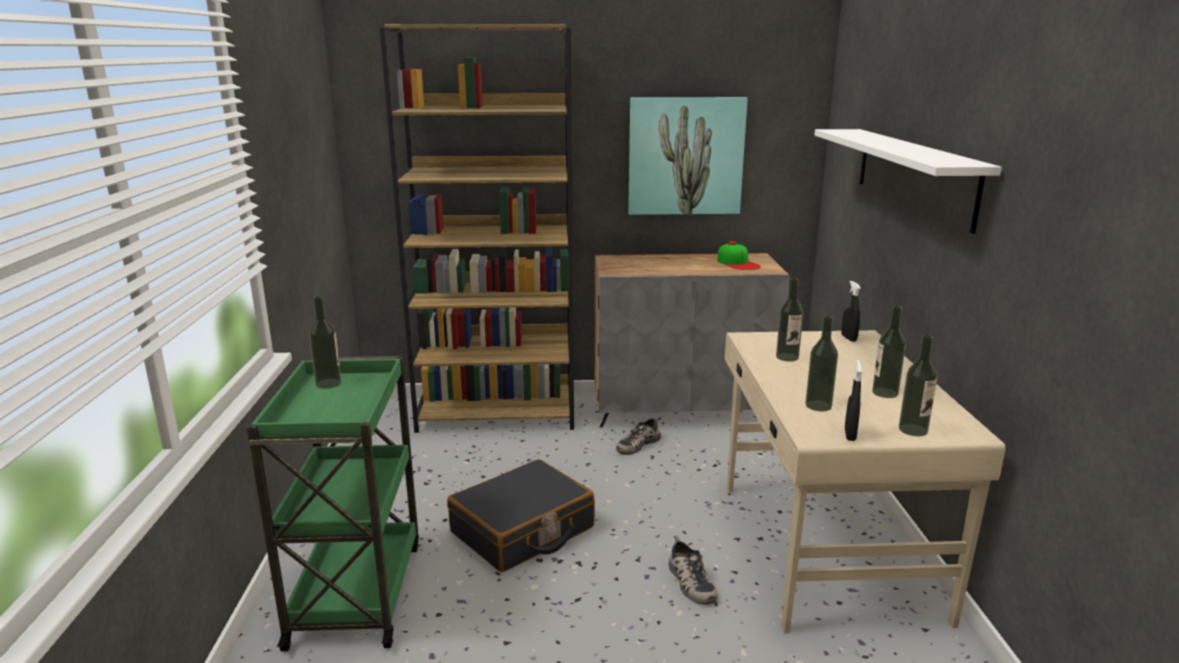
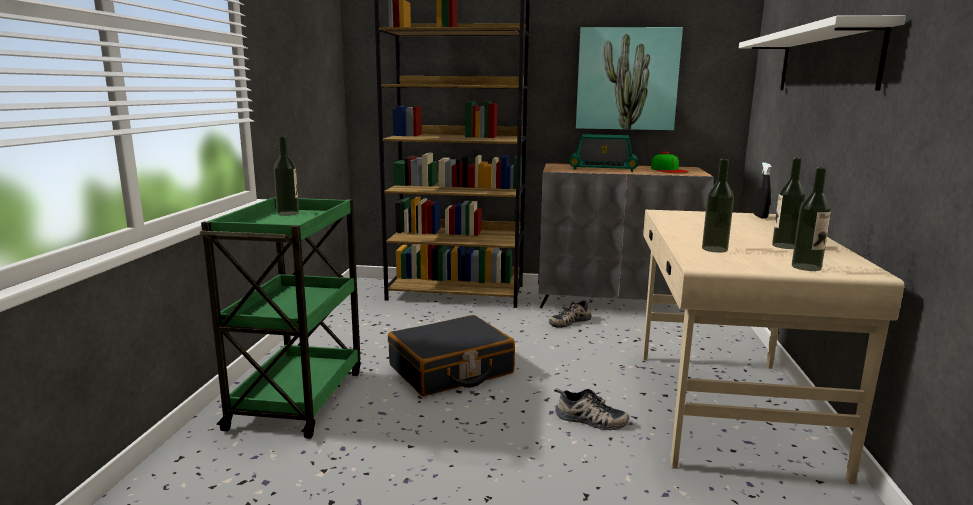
camera: 10 degrees right, 5 degrees down
(665, 265) = (603, 168): none -> radio
(689, 582) = (589, 420): shoe -> shoe turned 60 degrees counterclockwise
(787, 357) = (696, 223): bottle -> none
(850, 435) = (739, 266): black spray bottle -> none

